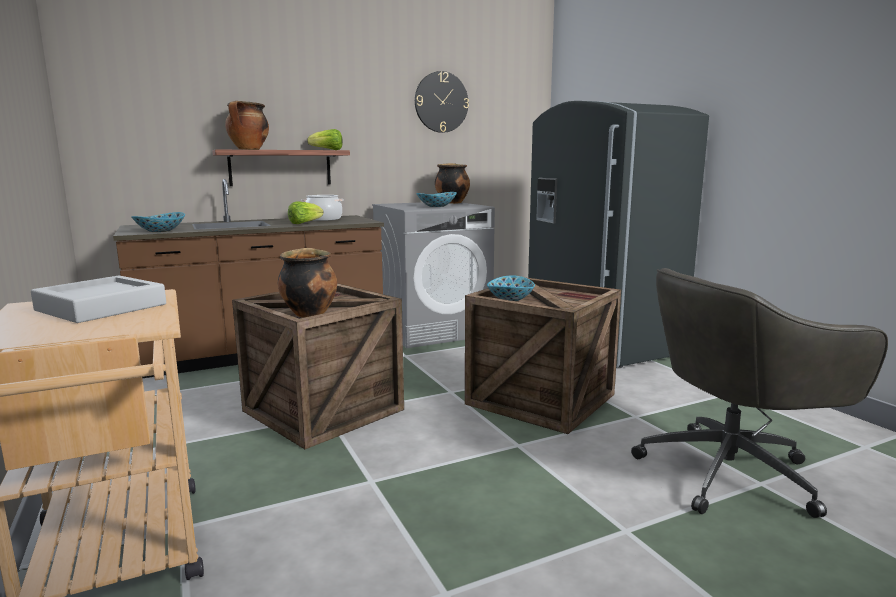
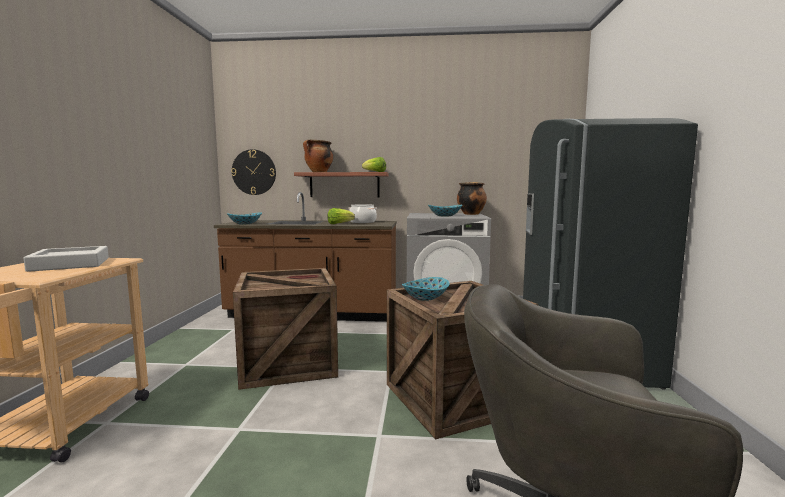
camera: 30 degrees right, 5 degrees down
(309, 313) = (266, 287): cooking pot -> none
(441, 102) = (473, 133): wall clock -> wall clock (254, 172)

